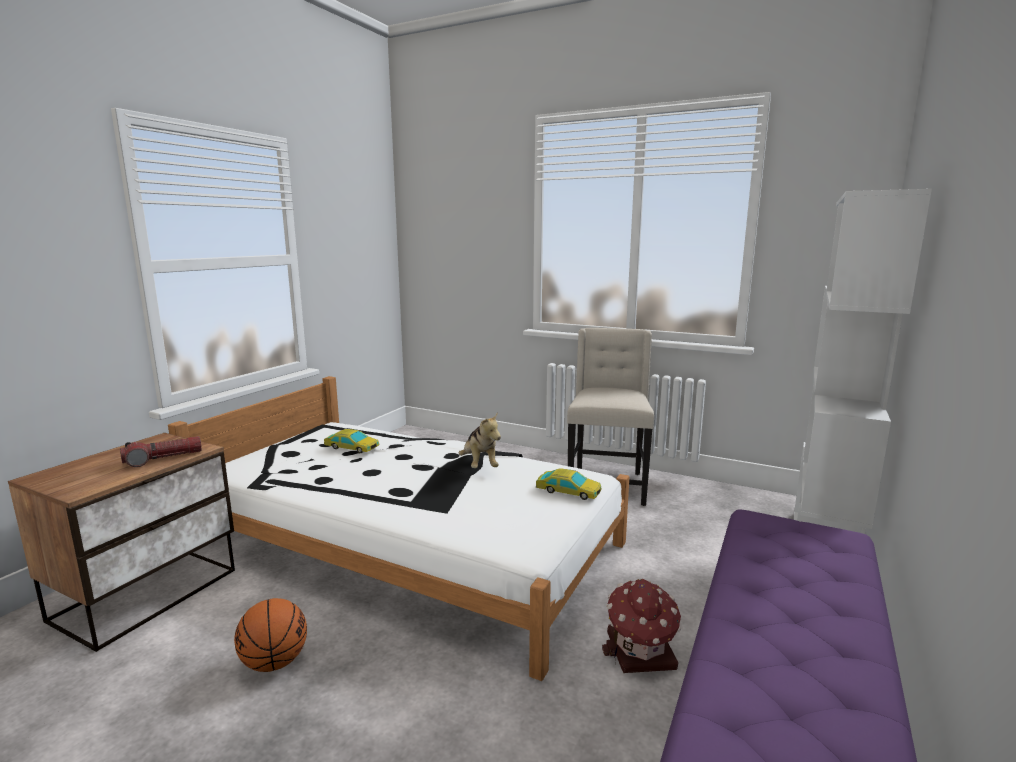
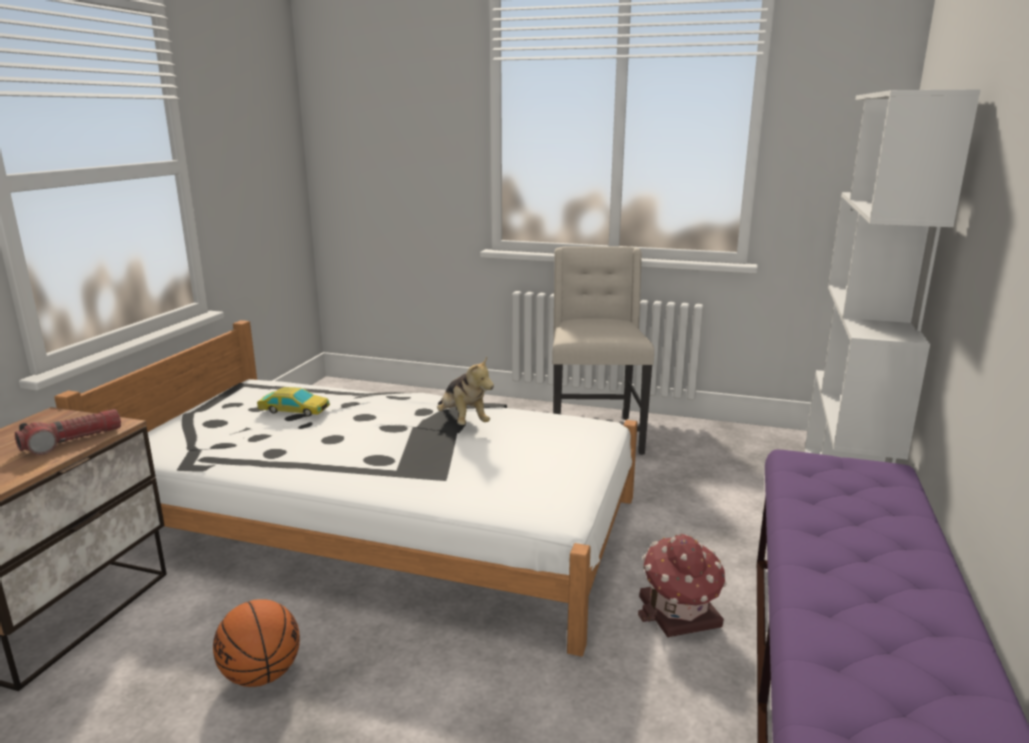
camera: 10 degrees left, 5 degrees up
(568, 491) = (577, 444): toy car -> none

